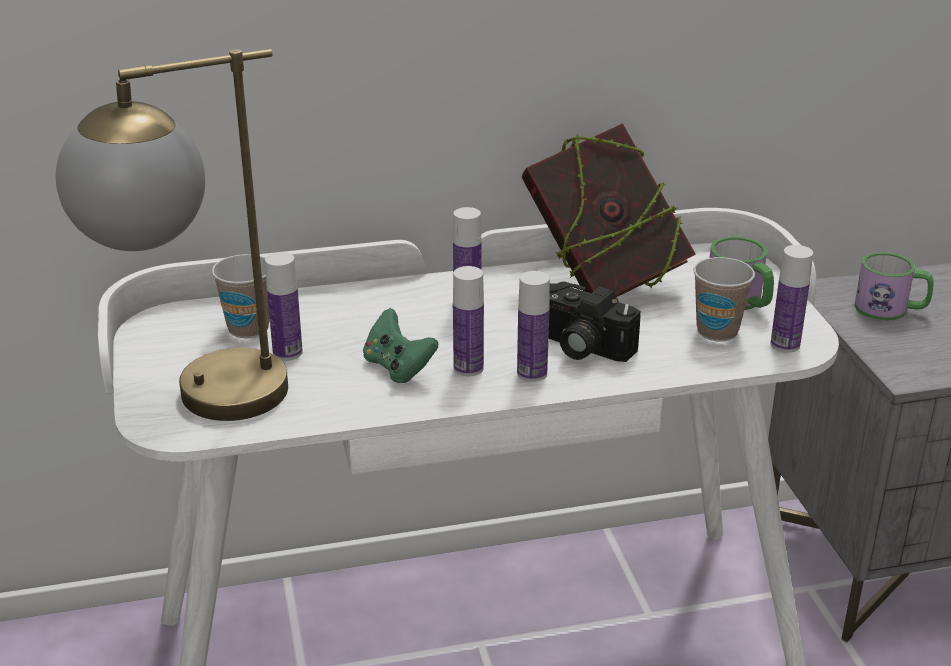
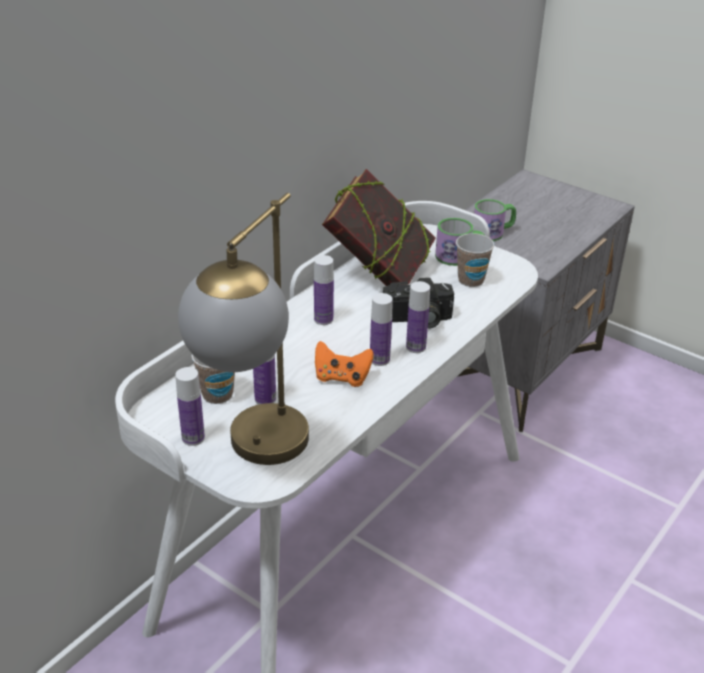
camera: 40 degrees left, 5 degrees up
(398, 368) = (342, 377): green game controller -> orange game controller
(785, 345) = (510, 274): bottle -> bottle (193, 438)

